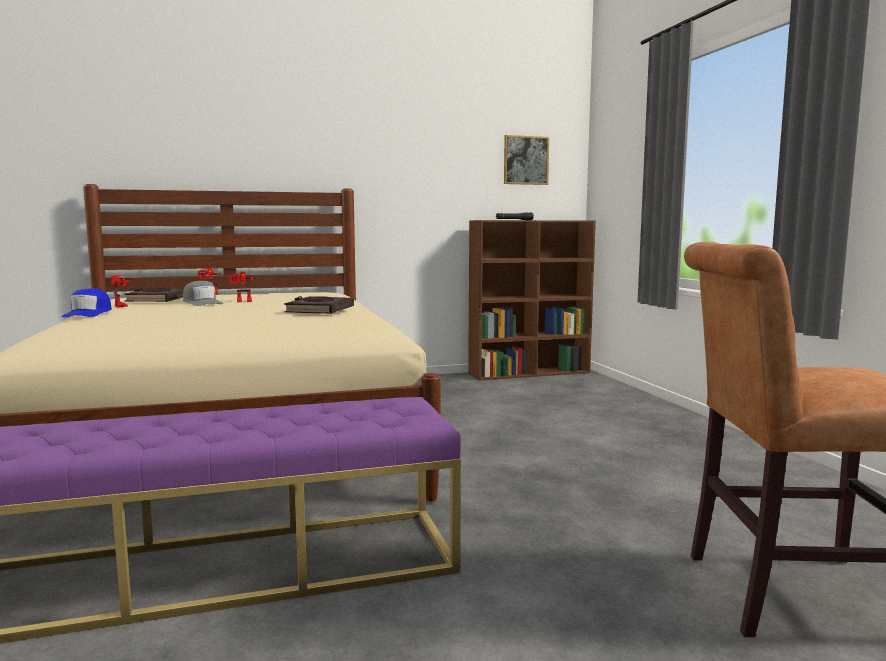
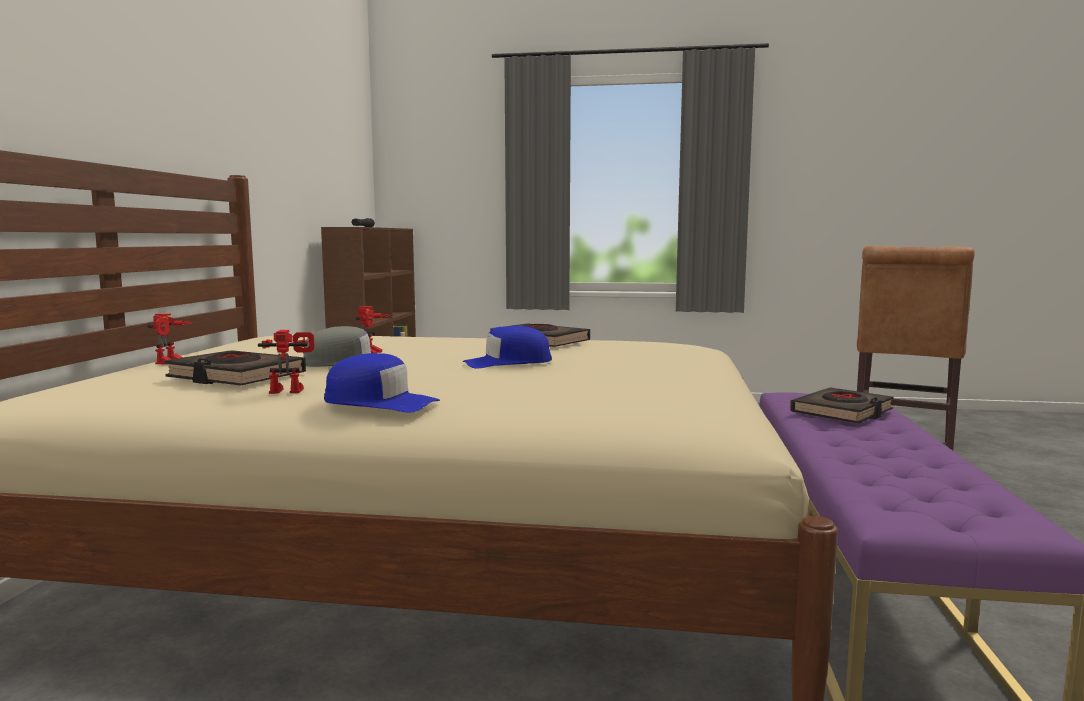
camera: 65 degrees left, 0 degrees up
(215, 313) = (507, 363): none -> blue cap
(328, 415) = (842, 412): none -> black book
(526, 160) = (343, 155): picture -> none

